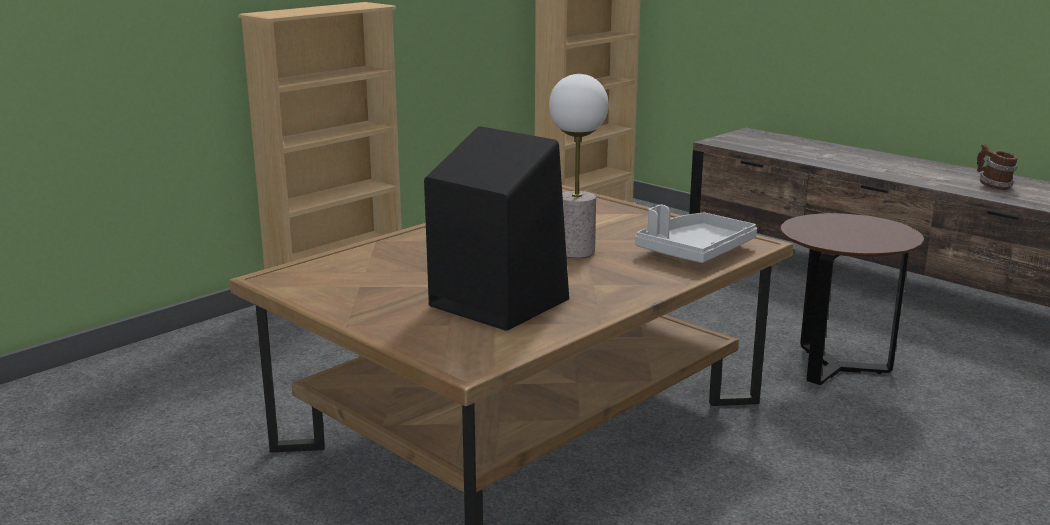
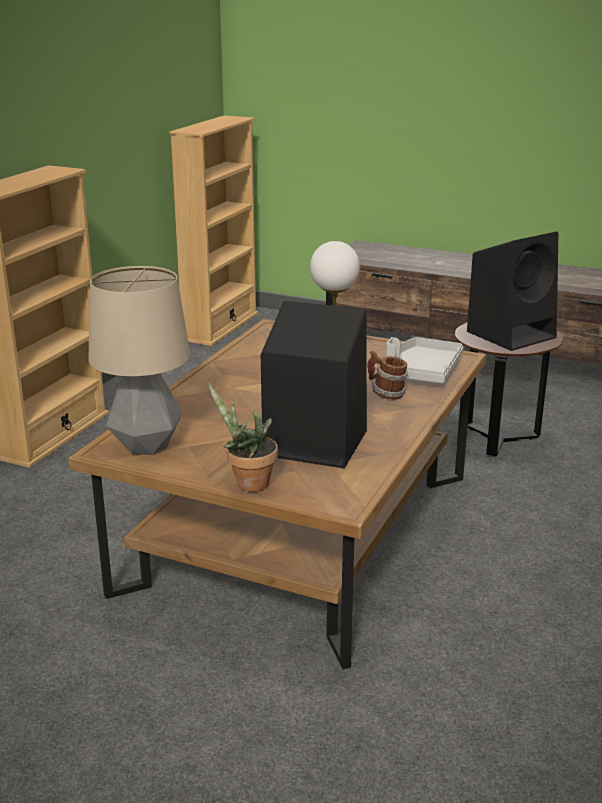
camera: 20 degrees left, 5 degrees up
(317, 280) = (147, 446): none -> table lamp
(383, 328) = (247, 483): none -> potted plant
(856, 231) = (512, 334): none -> black speaker
(992, 186) = (575, 279): mug -> mug (386, 394)

